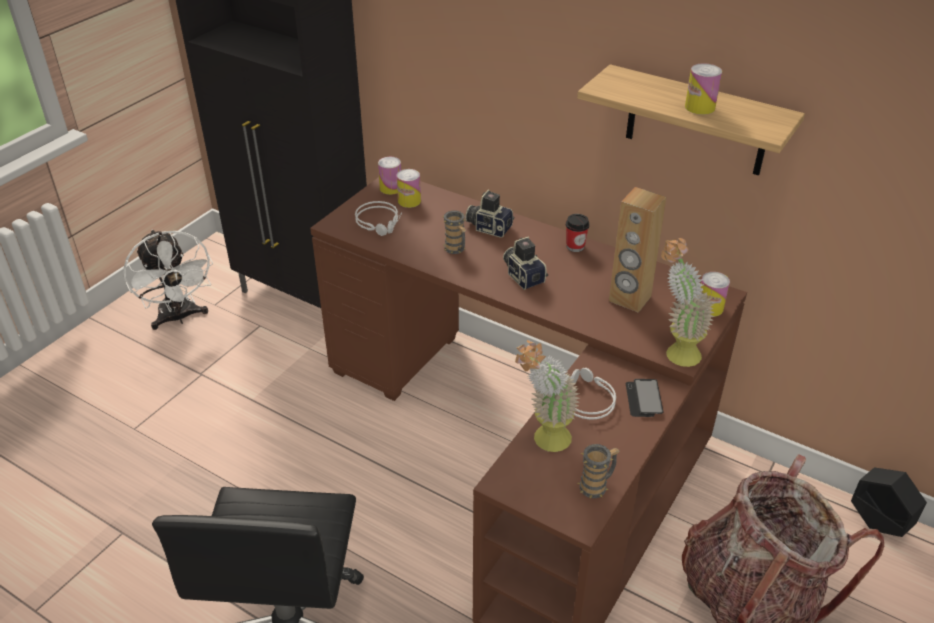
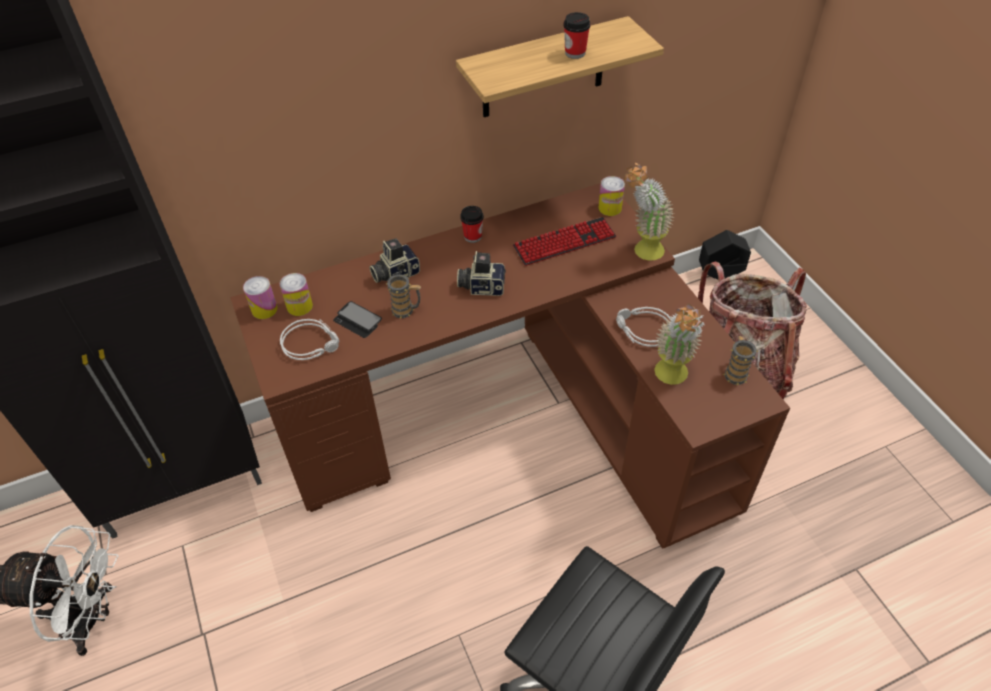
camera: 55 degrees left, 10 degrees up
(629, 299) = (564, 242): brown speaker -> keyboard
(643, 399) = (666, 298): phone -> phone (357, 320)
(699, 107) = (575, 53): can -> cup

